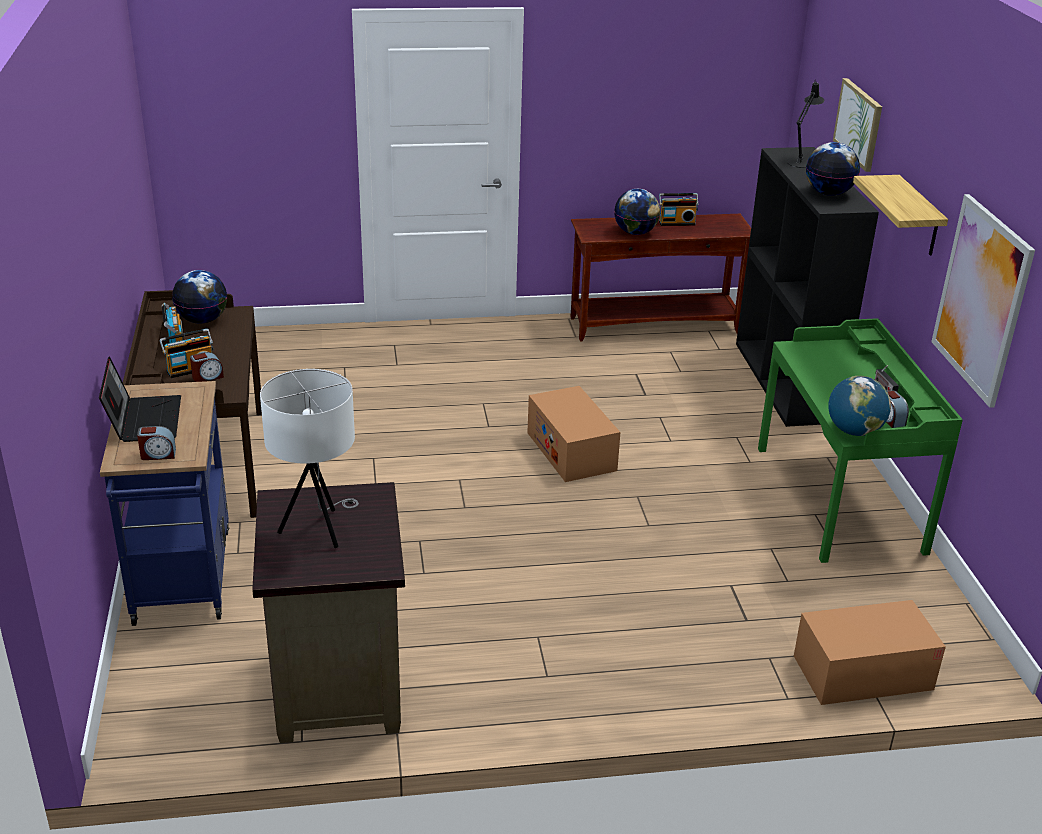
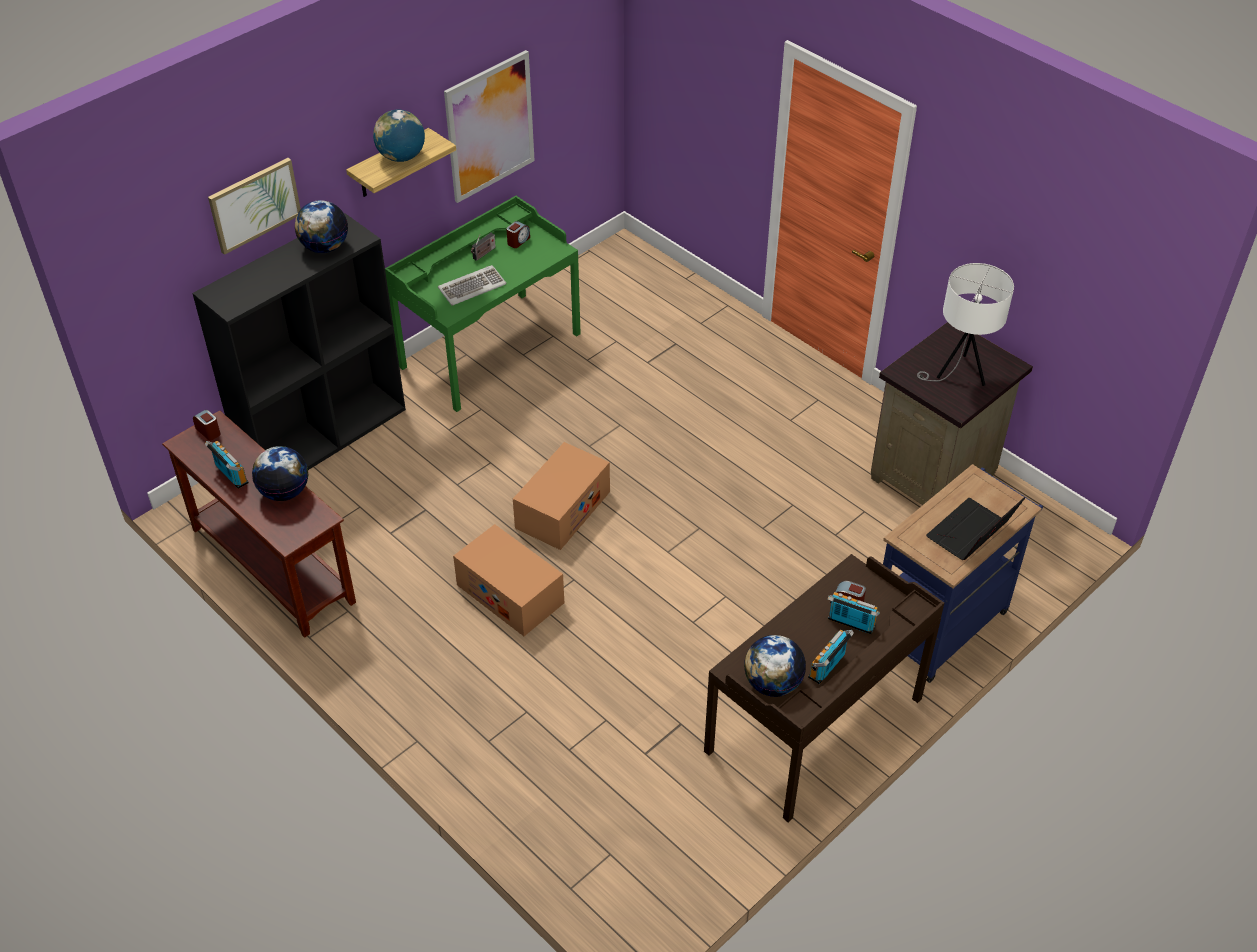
camera: 125 degrees left, 15 degrees up
(158, 454) = (992, 494): alarm clock -> alarm clock (208, 431)
(801, 162) = (250, 286): black table lamp -> none
(827, 371) = (472, 287): none -> keyboard
(854, 431) = (552, 251): globe -> globe (401, 157)
(863, 672) = (674, 286): cardboard box -> cardboard box (510, 594)

